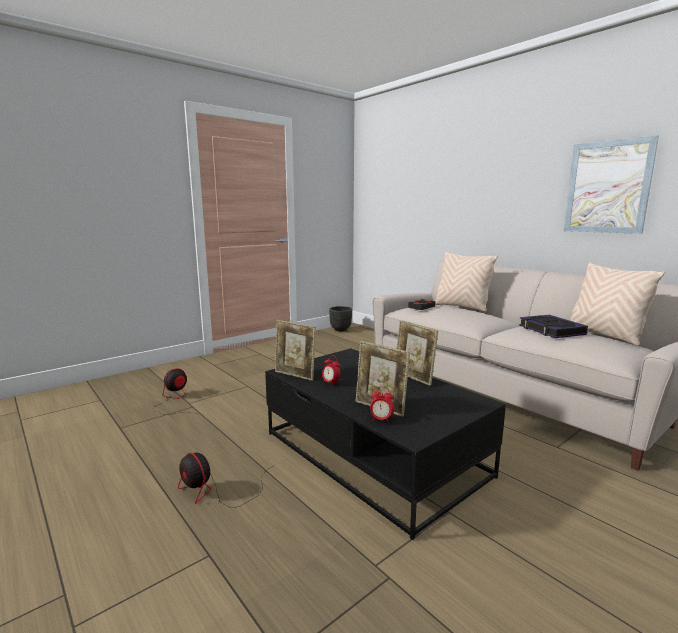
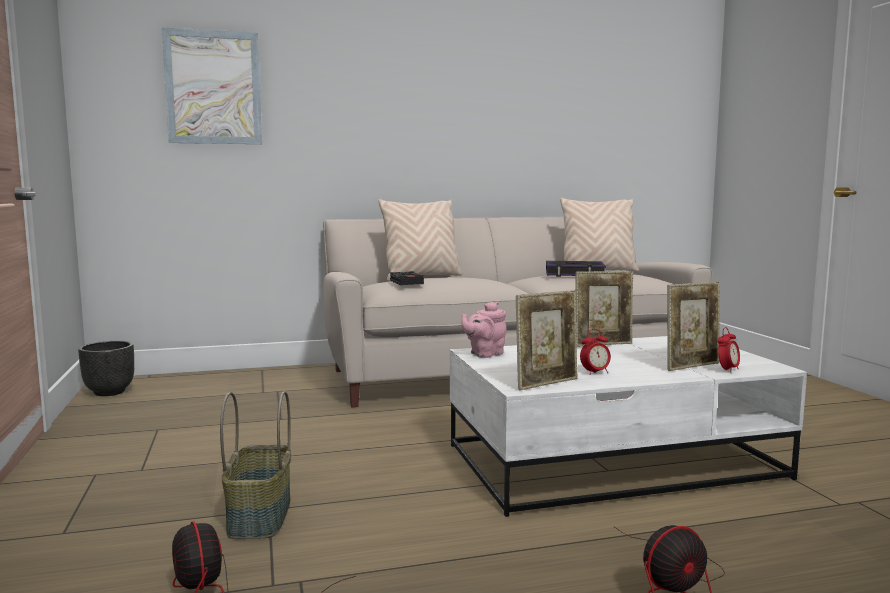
camera: 65 degrees left, 5 degrees down
(240, 386) = (261, 516): none -> basket
(347, 355) = (484, 354): none -> pink teapot
(374, 454) = (614, 461): black coffee table -> white coffee table
(607, 187) = (528, 119): picture -> picture (213, 87)

